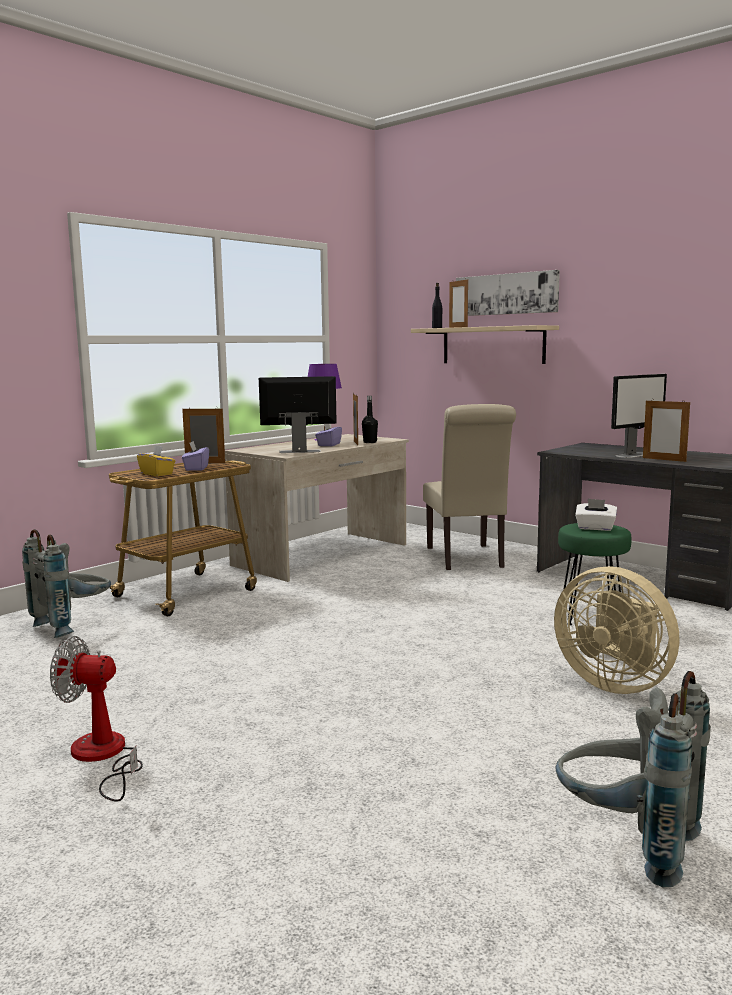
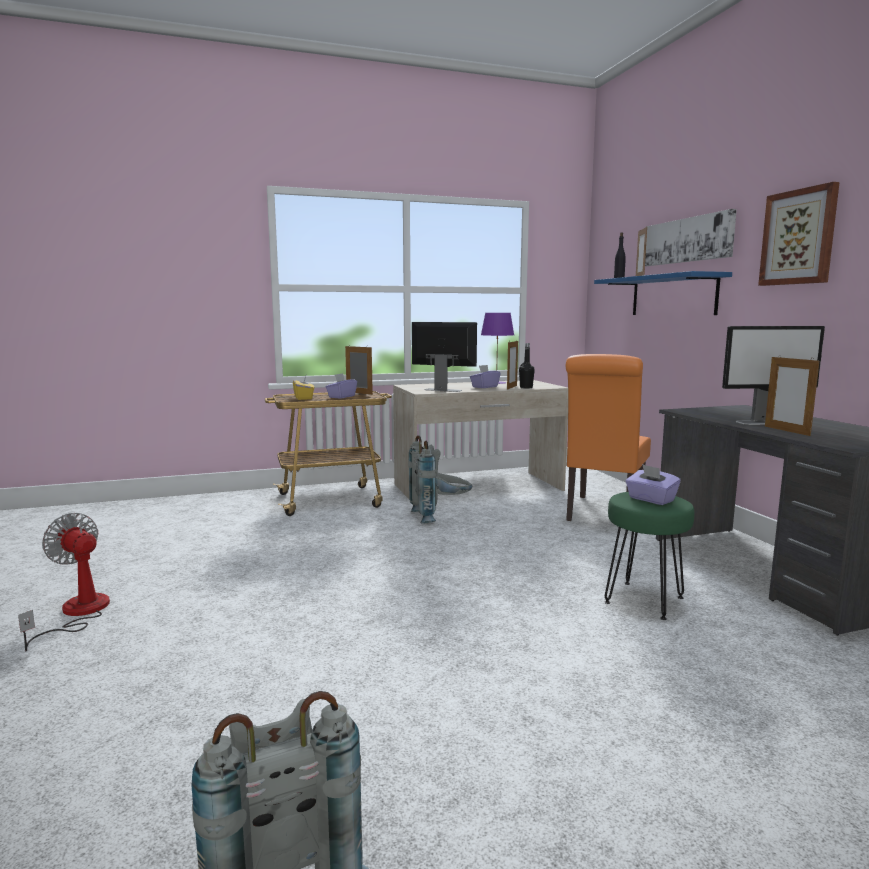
camera: 30 degrees right, 0 degrees up
(73, 625) = (224, 510): grey backpack -> grey backpack (440, 516)
(466, 558) = (602, 513): beige chair -> orange chair
(493, 345) = (673, 296): beige shelf -> blue shelf
(595, 528) = (651, 499): white tissue box -> purple tissue box
(614, 683) = (556, 681): beige fan -> none
(624, 299) = (799, 237): none -> picture

